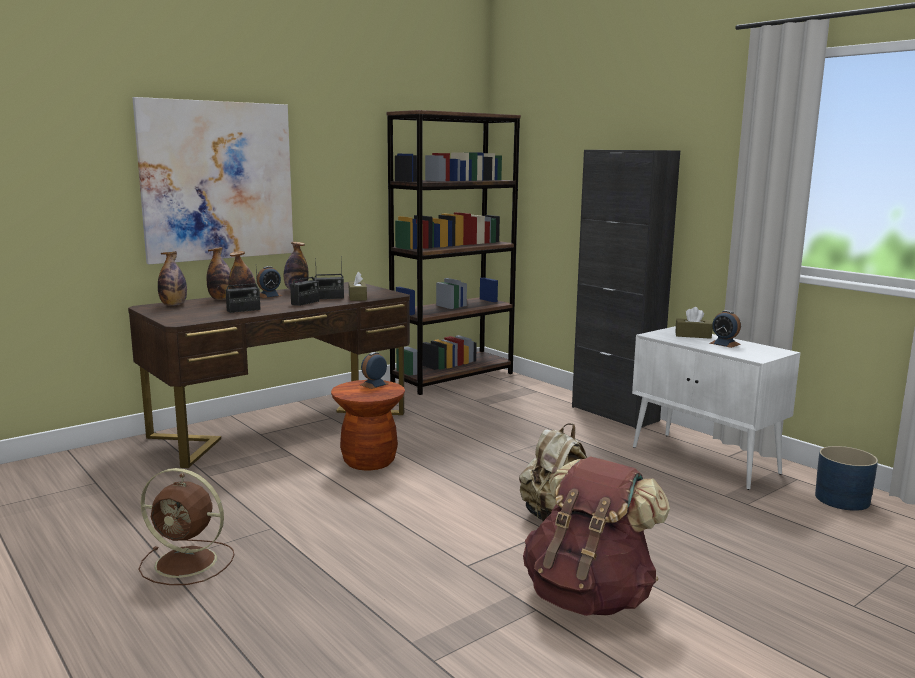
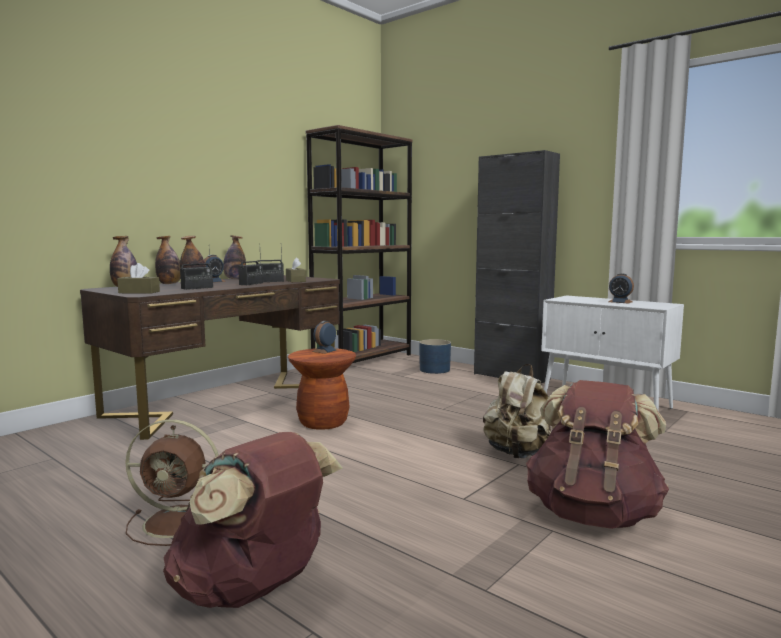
camera: 10 degrees left, 5 degrees down
(218, 181) = (164, 176): picture -> none
(230, 635) = (254, 589): none -> brown backpack
(693, 335) = (588, 299): brown tissue box -> brown tissue box (139, 292)
(842, 499) = (733, 422): blue planter -> blue planter (435, 370)

